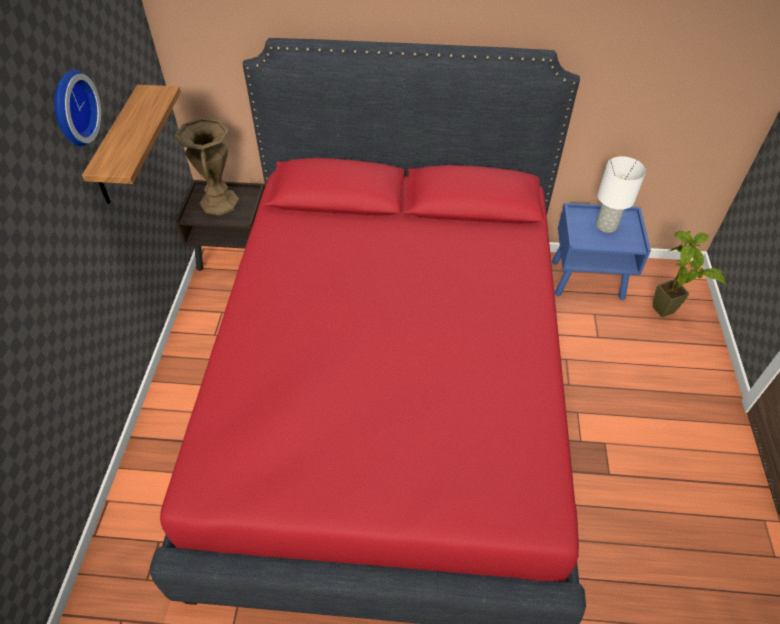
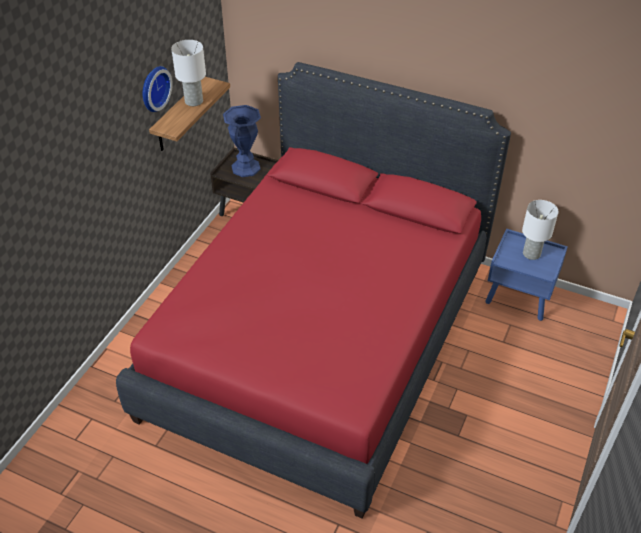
camera: 20 degrees right, 5 degrees down
(137, 120) = (194, 101): none -> white table lamp
(219, 202) = (246, 168): brown vase -> blue vase
(666, 316) = (569, 342): potted plant -> none

